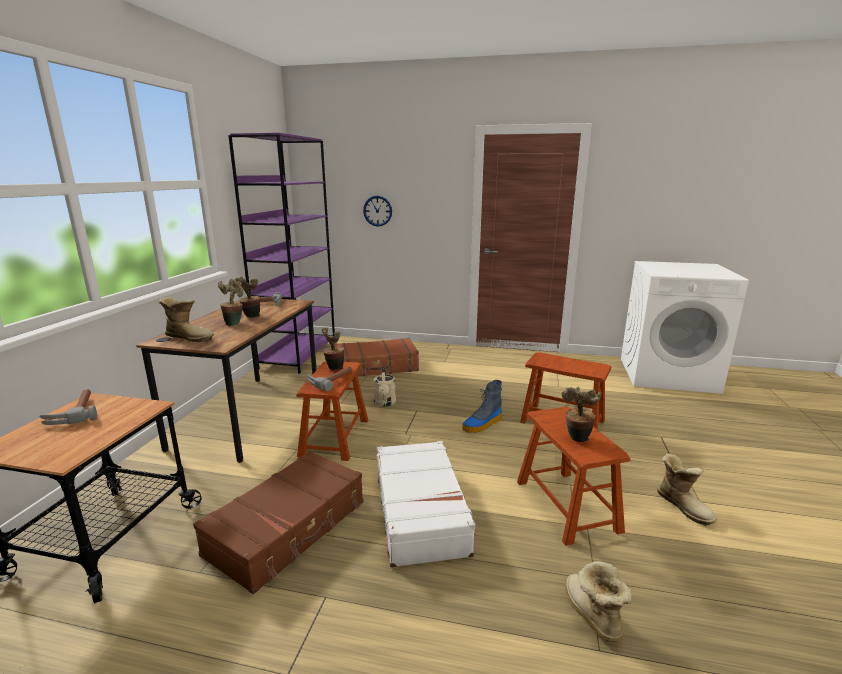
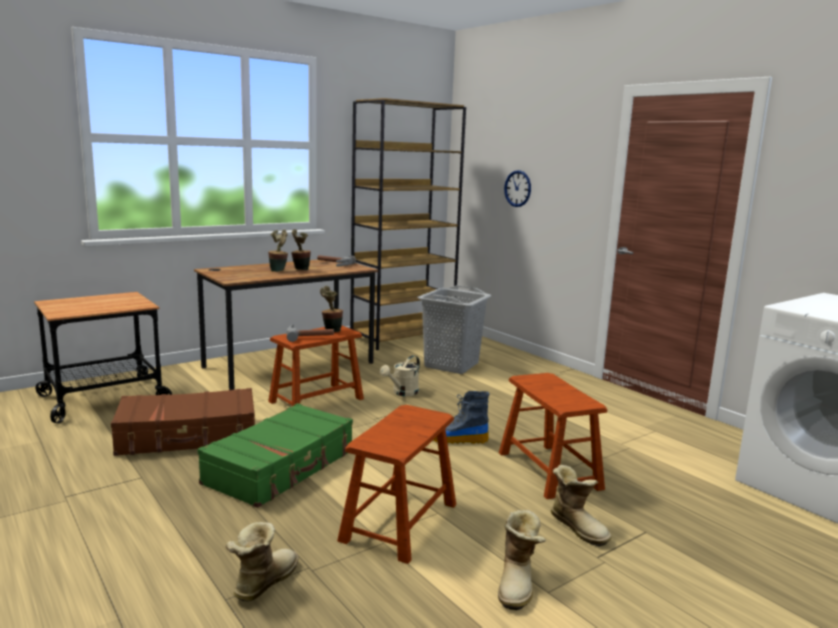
camera: 40 degrees right, 5 degrees down
(74, 412) = (109, 298): hammer -> none
(189, 337) = (229, 272): boot -> boot (578, 527)
(298, 355) = (403, 336): purple bookcase -> brown bookcase
(376, 367) = (452, 365): brown suitcase -> grey laundry basket
(421, 511) = (281, 467): white suitcase -> green suitcase
(576, 439) = (389, 433): potted plant -> none

